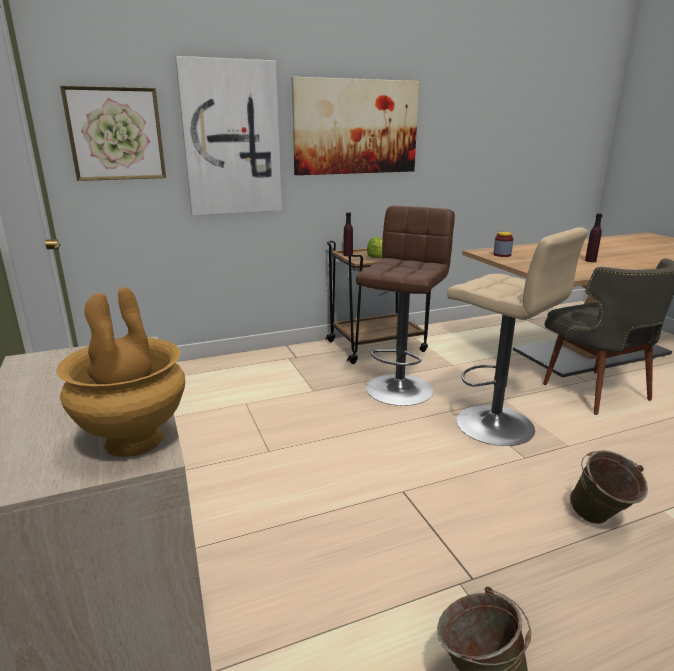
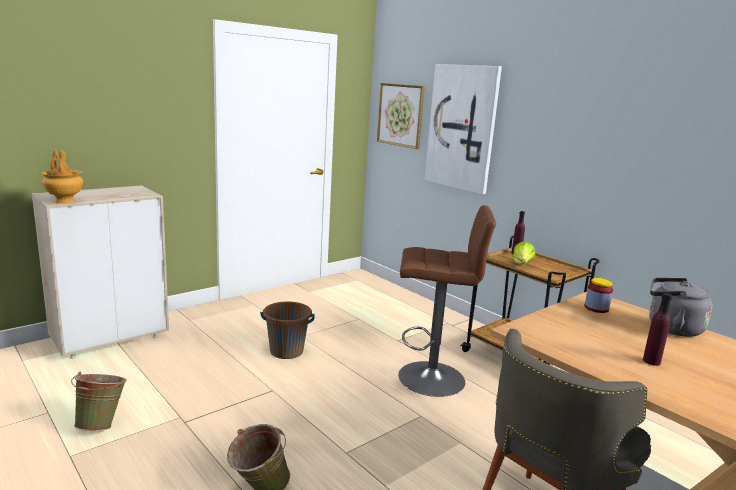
camera: 70 degrees right, 5 degrees down
(305, 468) = (286, 351): none -> brown bucket
(356, 127) = (566, 131): picture -> none
(495, 425) = (397, 435): beige stool -> none
(532, 248) = (670, 328): none -> grey kettle

